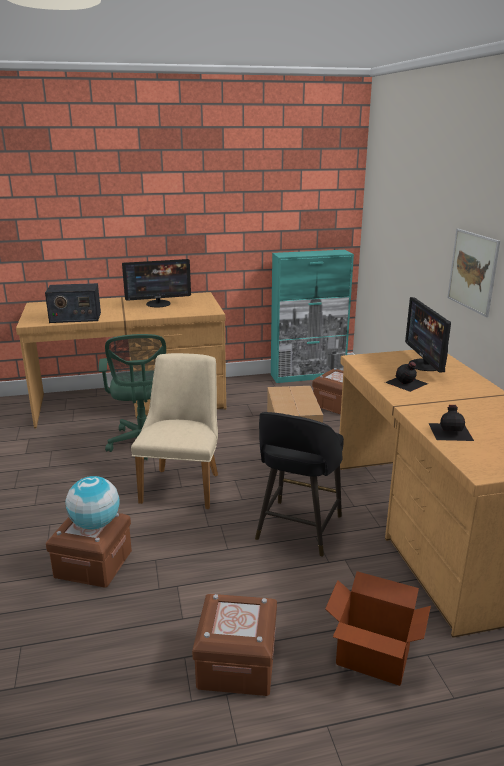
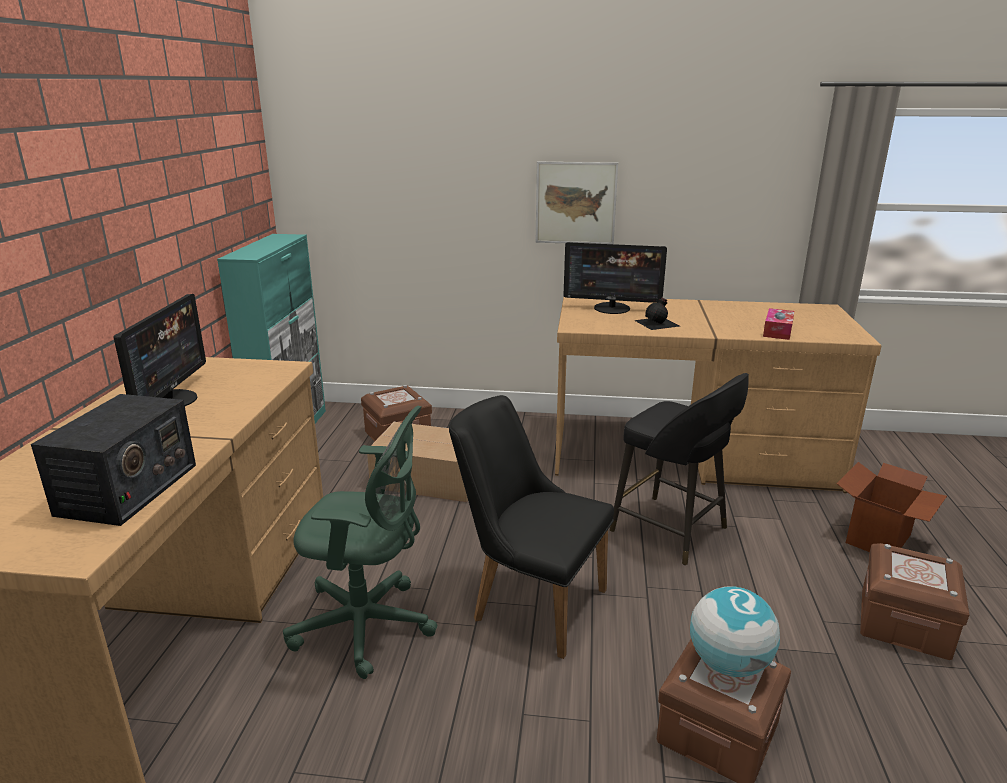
camera: 70 degrees left, 0 degrees up
(184, 483) = (528, 601): beige chair -> black chair
(451, 431) = (777, 331): black bottle -> tissue box

